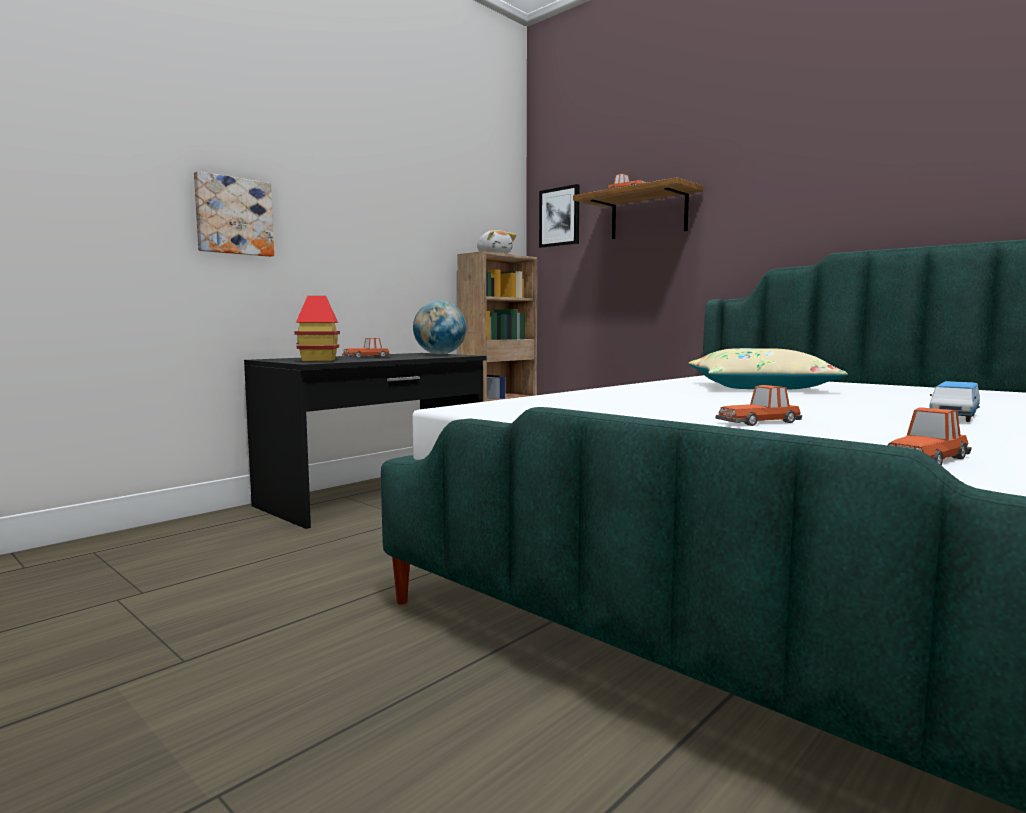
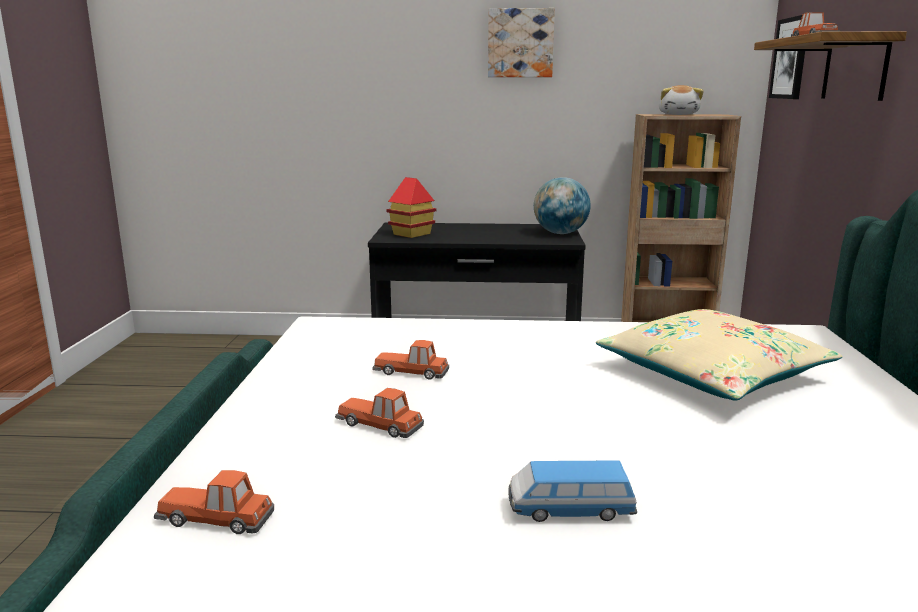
camera: 50 degrees right, 10 degrees up
(233, 216) = (383, 100): picture -> picture (520, 43)
(366, 357) = (473, 231): toy car -> toy car (412, 371)

